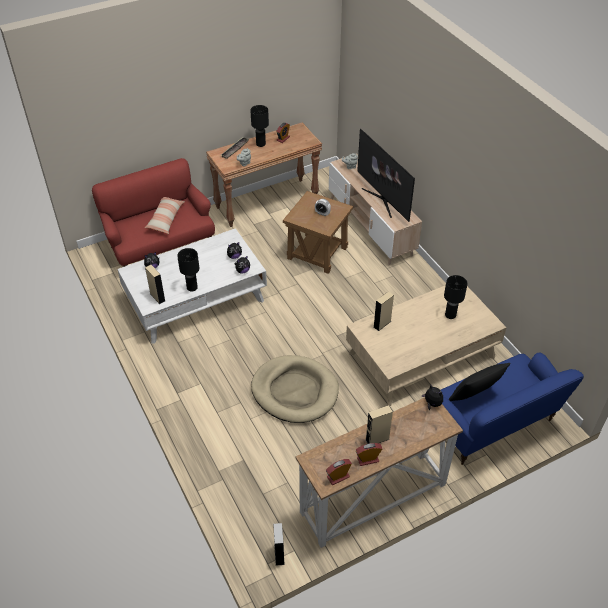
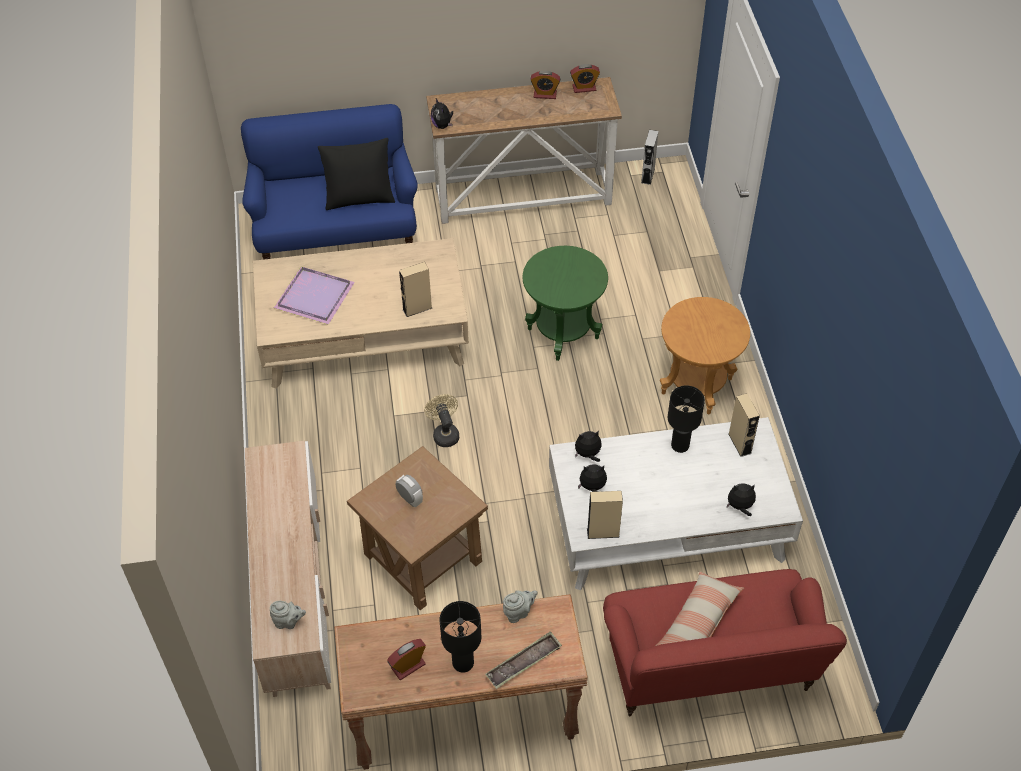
camera: 160 degrees left, 5 degrees up
(196, 379) = (696, 386): none -> brown side table
(295, 391) = (563, 333): beige dog bed -> green side table
(338, 311) = (444, 433): none -> beige fan
(377, 439) = (524, 109): beige speaker -> beige speaker (603, 532)
(383, 200) = (280, 514): television -> none
(450, 315) = (314, 295): black table lamp -> purple tray

